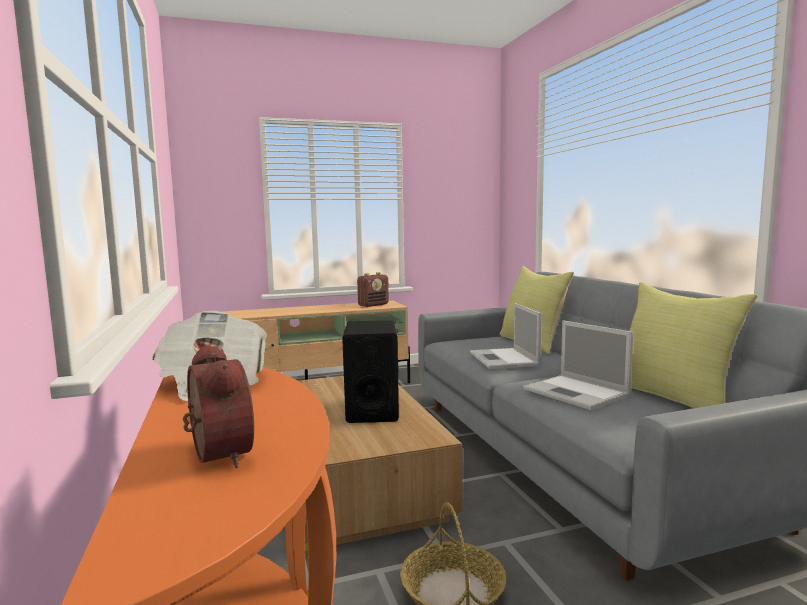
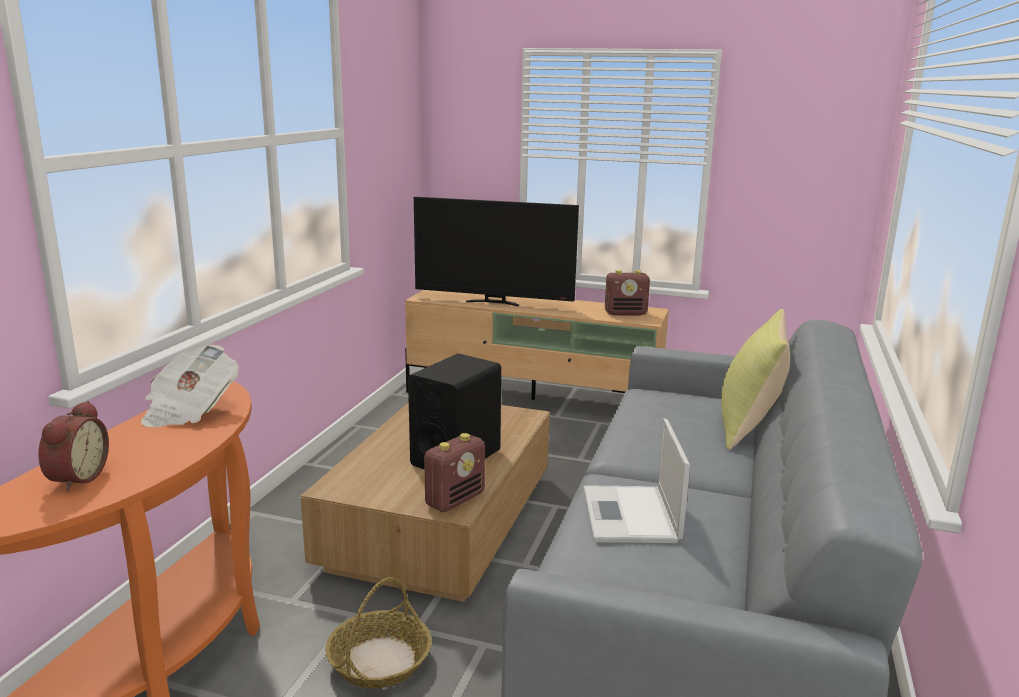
camera: 35 degrees right, 10 degrees up
(270, 313) = (494, 302): none -> television
(421, 432) = (455, 499): none -> radio
(504, 359) = (652, 441): laptop -> none
(673, 396) = (738, 565): yellow pillow -> none

